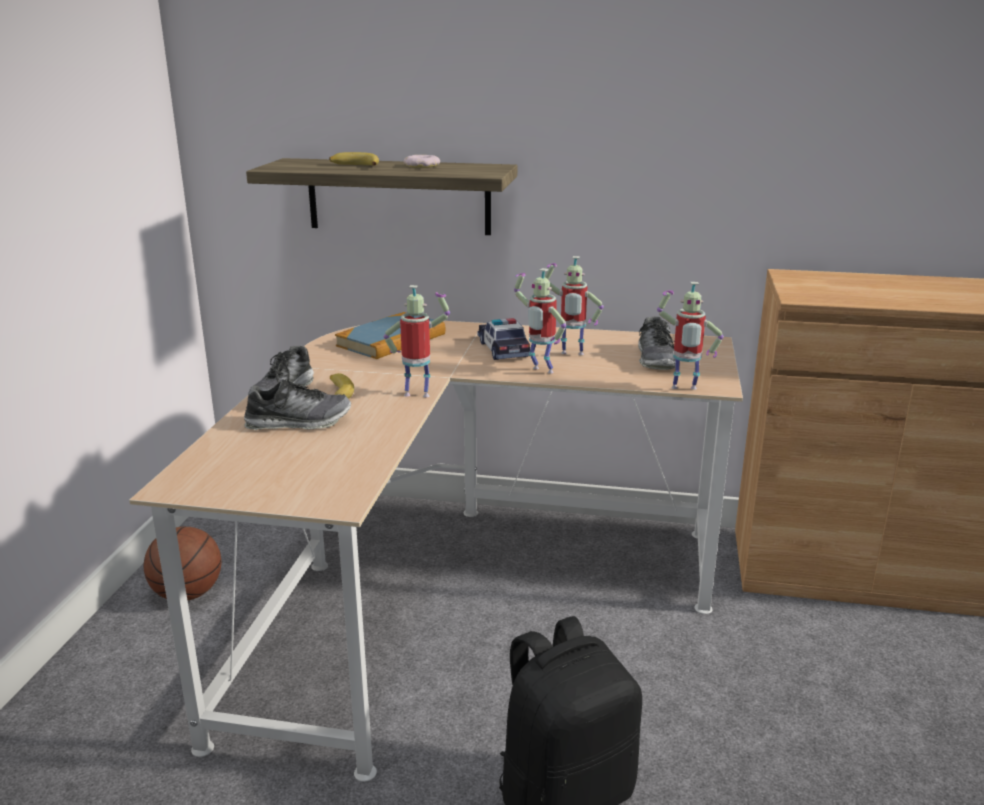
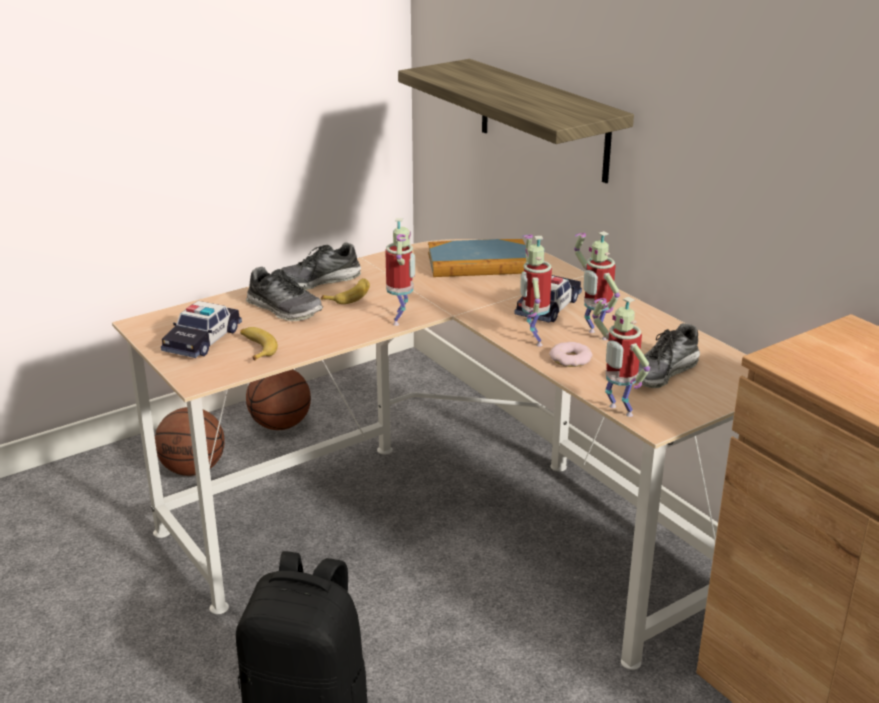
camera: 45 degrees right, 5 degrees up
(150, 676) = (194, 469): none -> basketball
(271, 473) = (203, 340): none -> toy car
(354, 166) = (489, 83): banana -> banana (256, 348)
(418, 394) = (401, 320): toy robot -> toy robot turned 45 degrees clockwise
(422, 166) = (541, 96): donut -> donut (570, 359)

